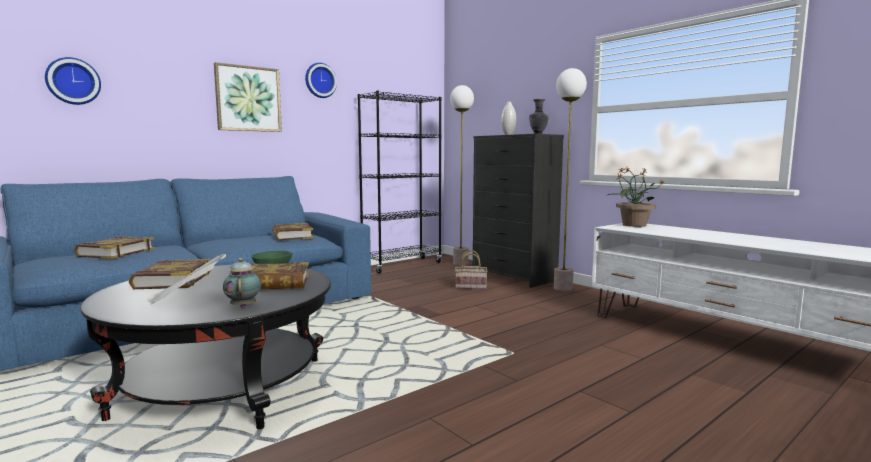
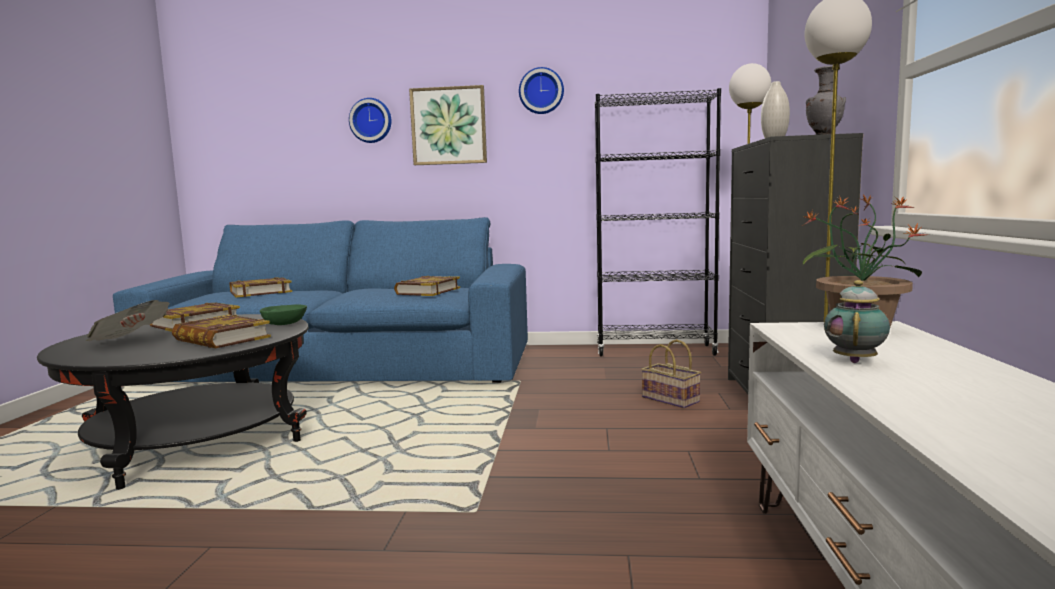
camera: 45 degrees right, 0 degrees up
(73, 81) = (286, 128): wall clock -> wall clock (371, 120)
(244, 306) = (121, 356): teapot -> teapot (855, 360)

